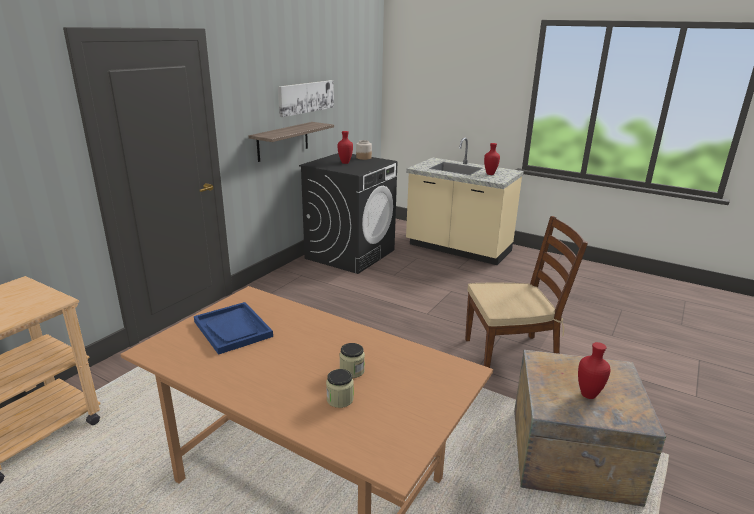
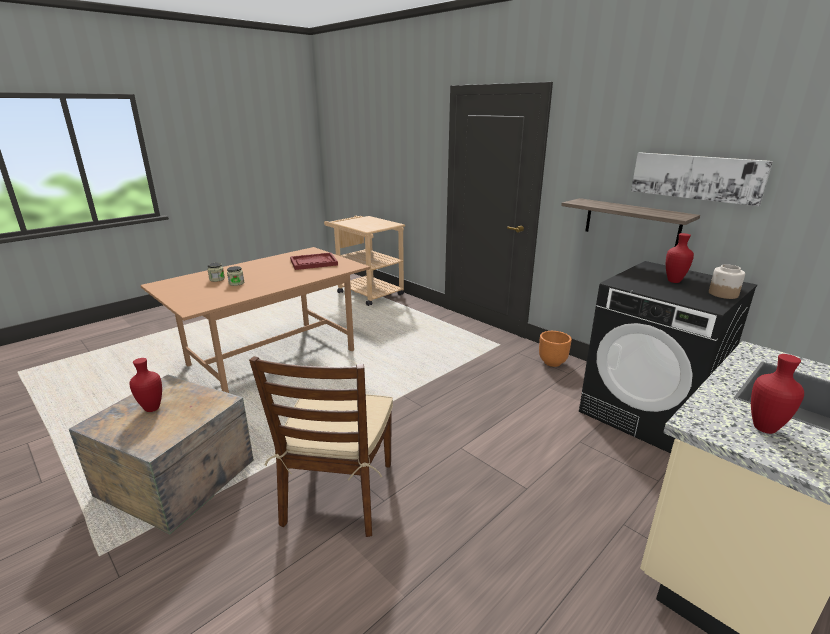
camera: 105 degrees right, 0 degrees up
(233, 329) = (313, 262): blue tray -> red tray
(284, 281) = (552, 362): none -> orange planter

